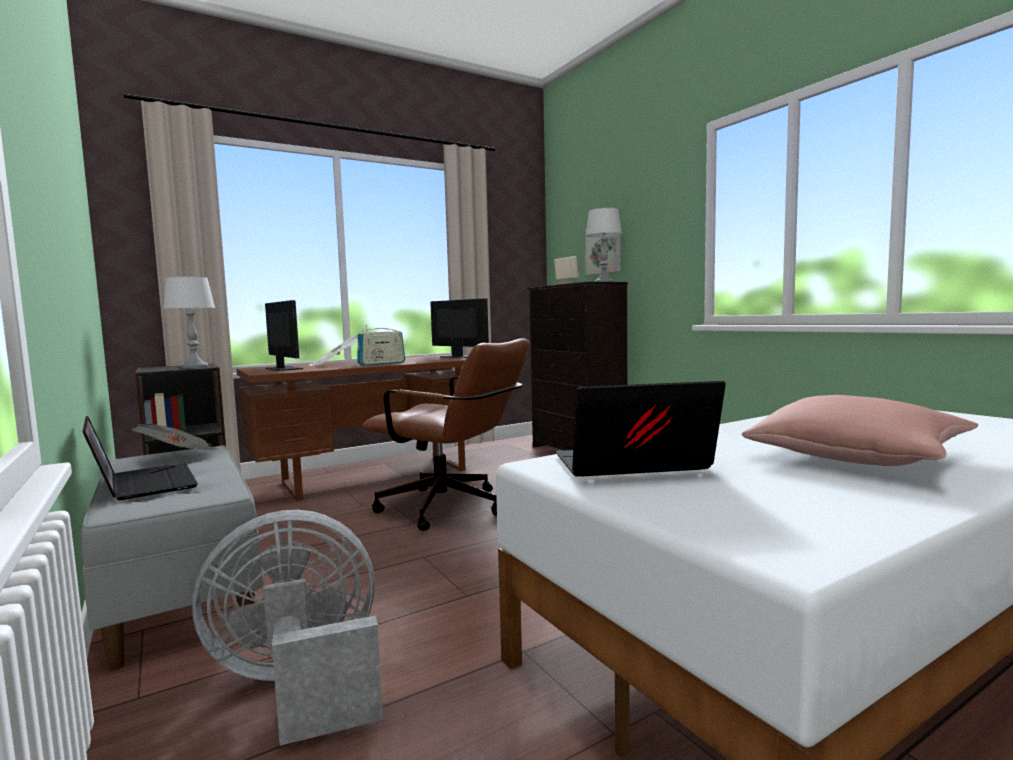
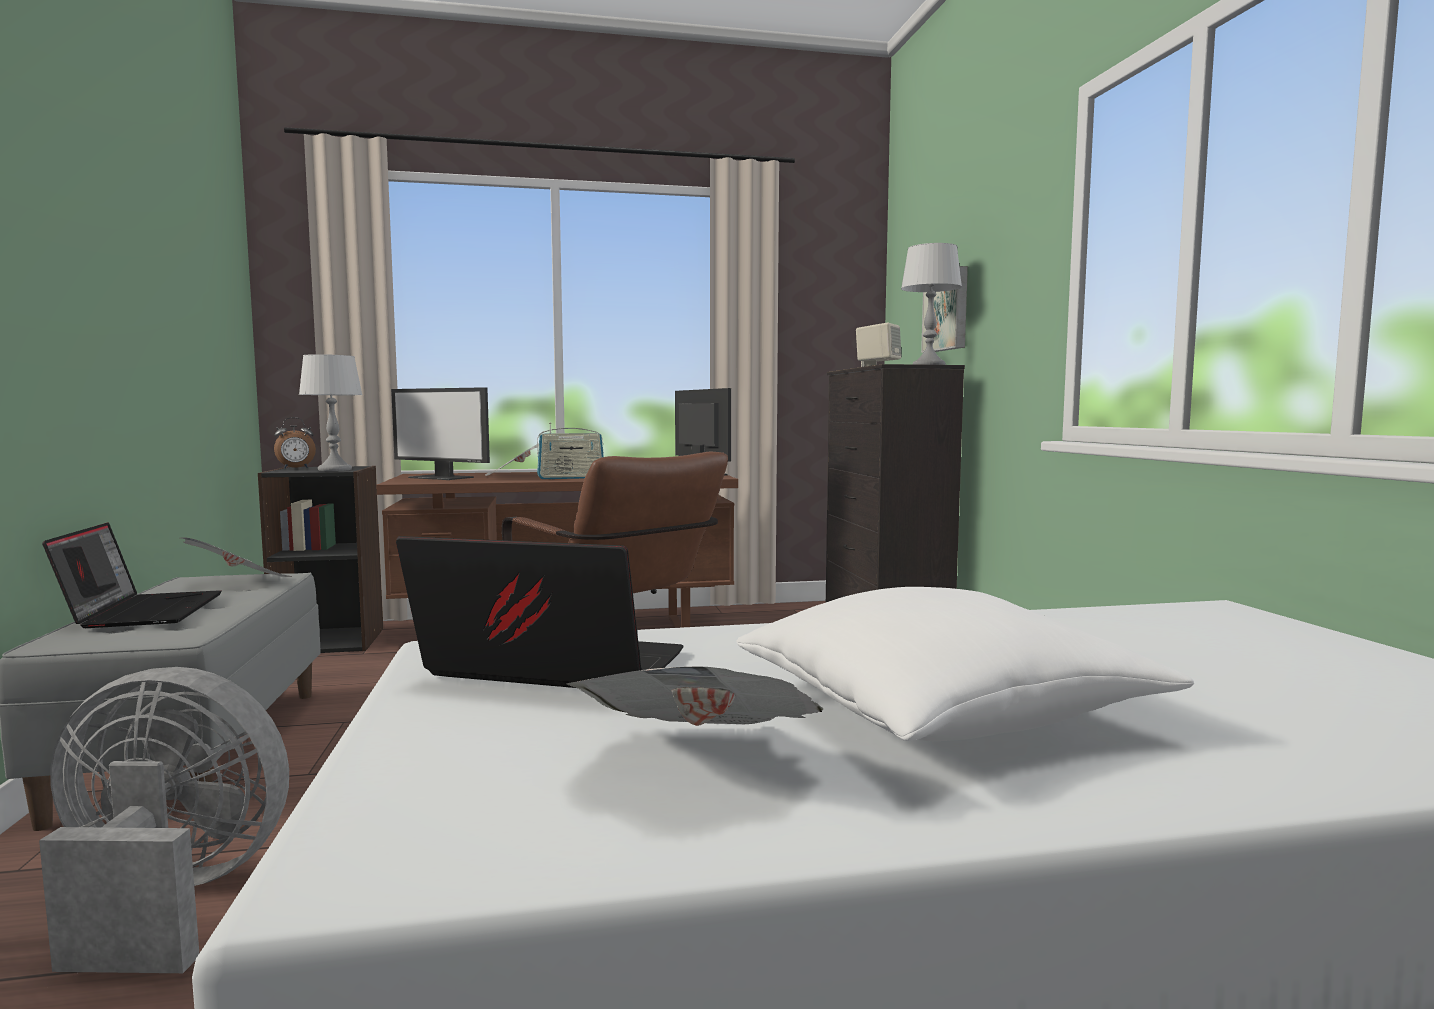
camera: 20 degrees right, 0 degrees up
(153, 368) = (296, 468): none -> alarm clock
(282, 368) = (442, 477): monitor -> monitor turned 135 degrees clockwise
(821, 492) = (701, 767): none -> newspaper
(857, 457) = (941, 712): pink pillow -> white pillow

